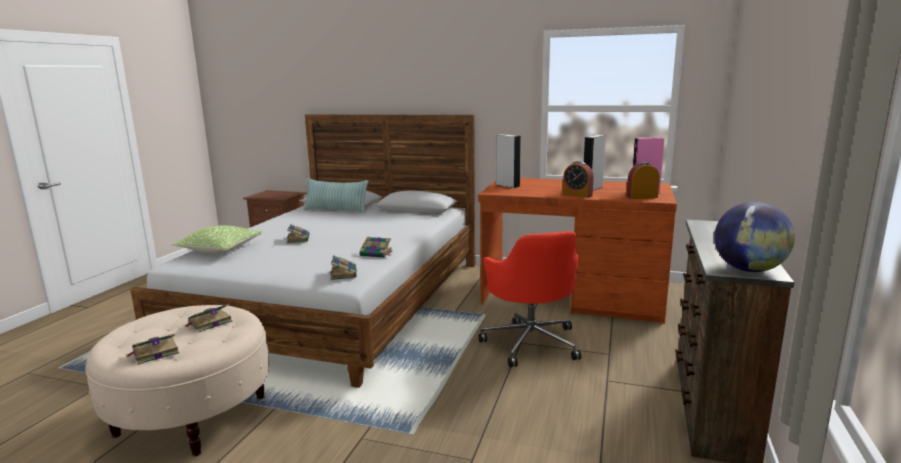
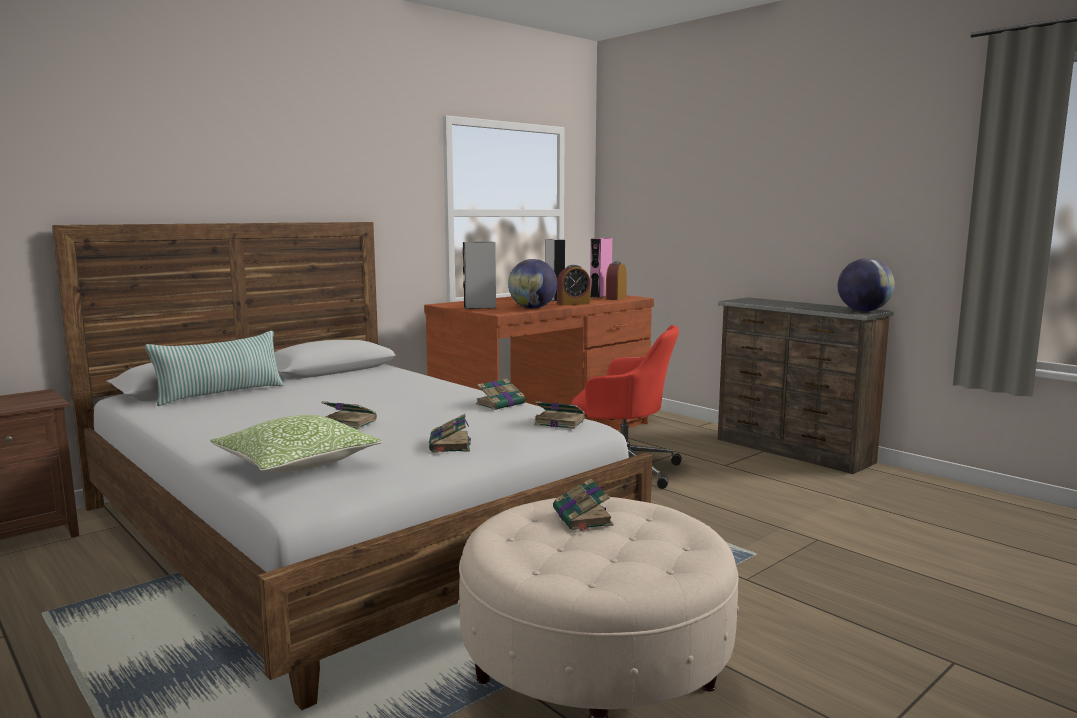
camera: 60 degrees left, 5 degrees down
(154, 353) = (665, 555): book -> book (450, 445)
(530, 193) = (532, 308): none -> globe

